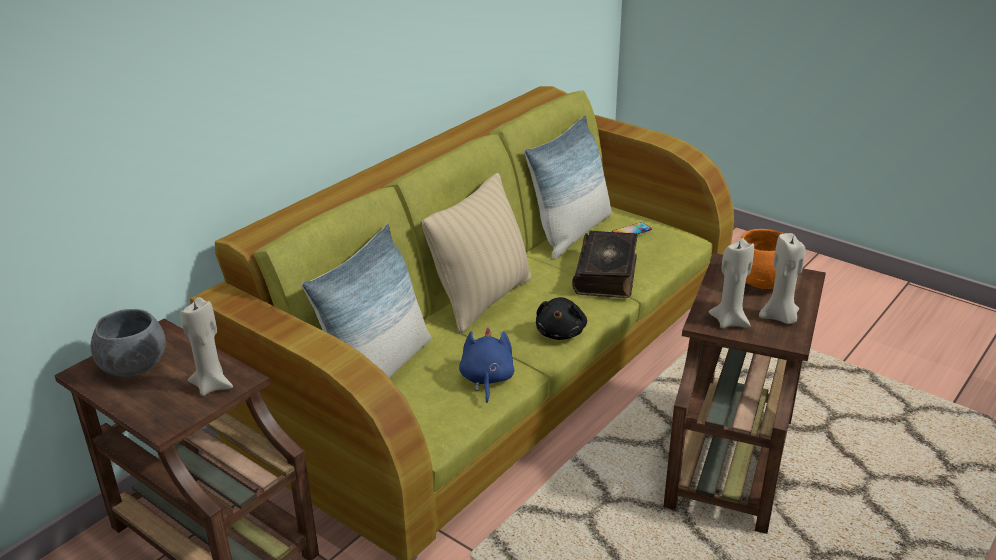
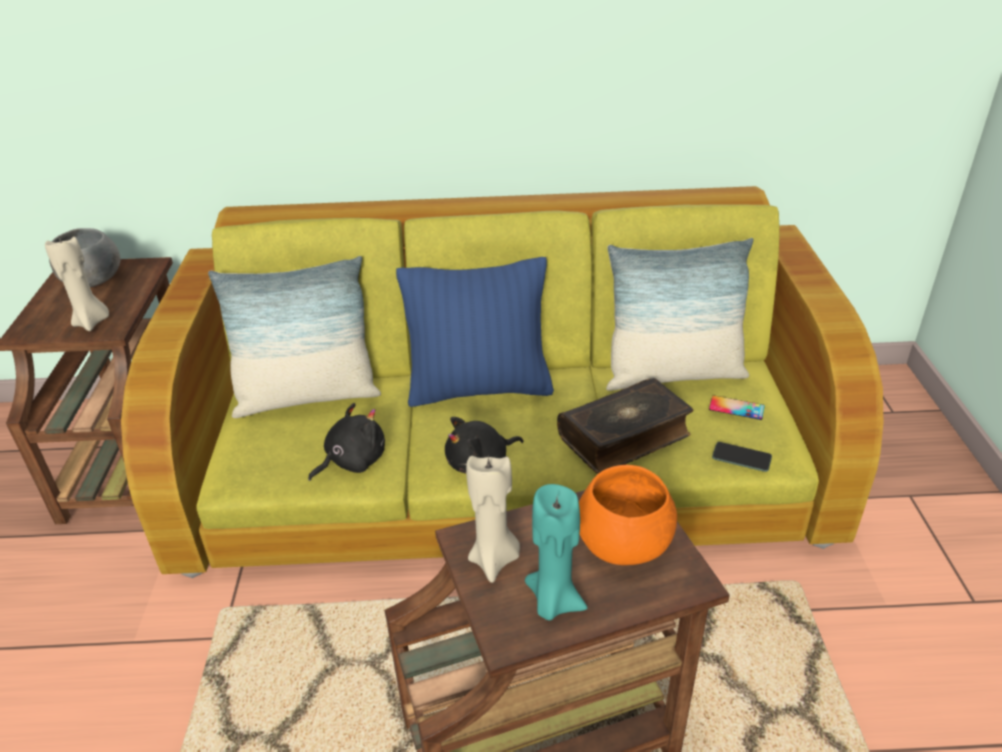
camera: 50 degrees right, 5 degrees up
(482, 300) = (479, 389): beige pillow -> blue pillow
(486, 379) = (352, 461): blue plush toy -> black plush toy
(673, 251) = (741, 457): none -> phone
(780, 317) = (553, 601): beige candle -> turquoise candle

